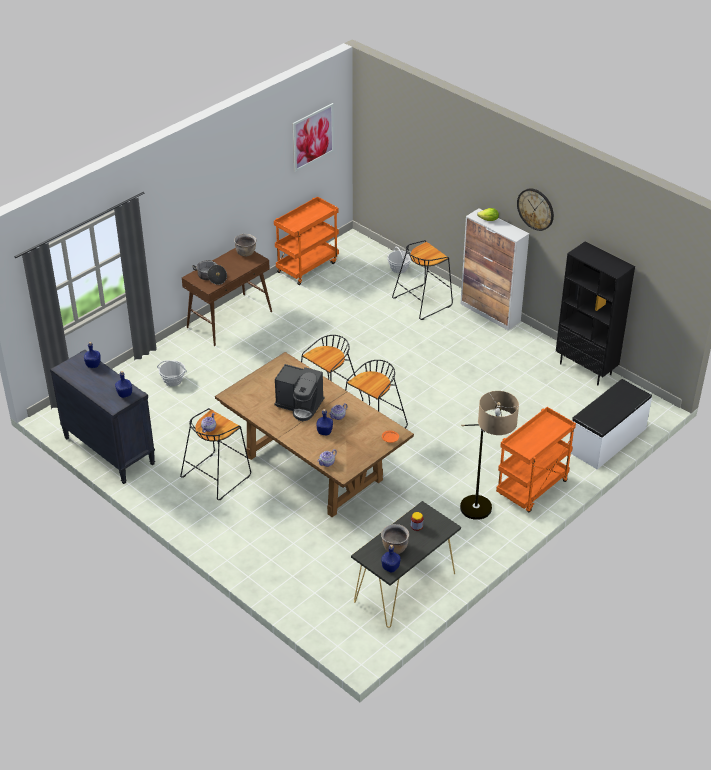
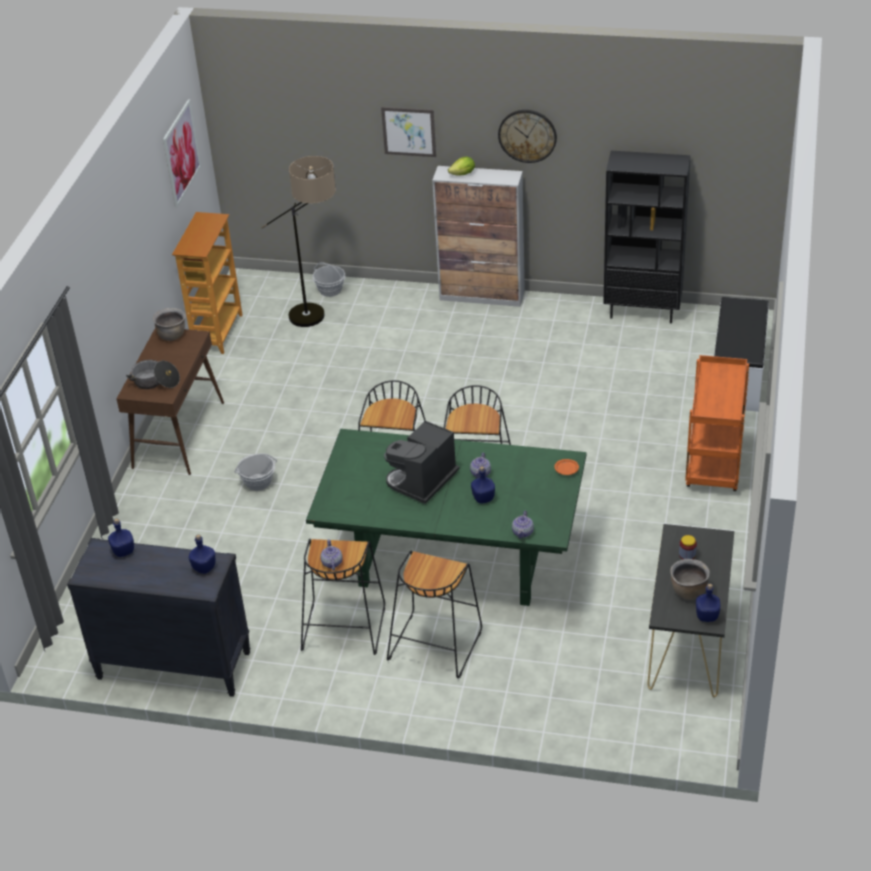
camera: 30 degrees left, 0 degrees up
(173, 380) = (175, 539): basket -> basket (258, 482)
(300, 405) = (422, 482): coffee machine -> coffee machine turned 135 degrees clockwise
(307, 266) = (217, 333): orange cart -> bookcase
(315, 468) = (454, 560): brown dining table -> green dining table
(422, 301) = (394, 315): black stool -> black stool (434, 644)
(465, 177) = (409, 131): none -> picture
(482, 516) = (692, 520): floor lamp -> floor lamp (319, 320)

